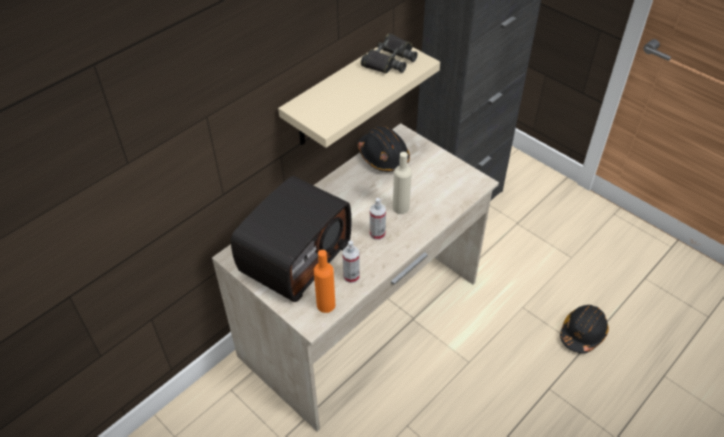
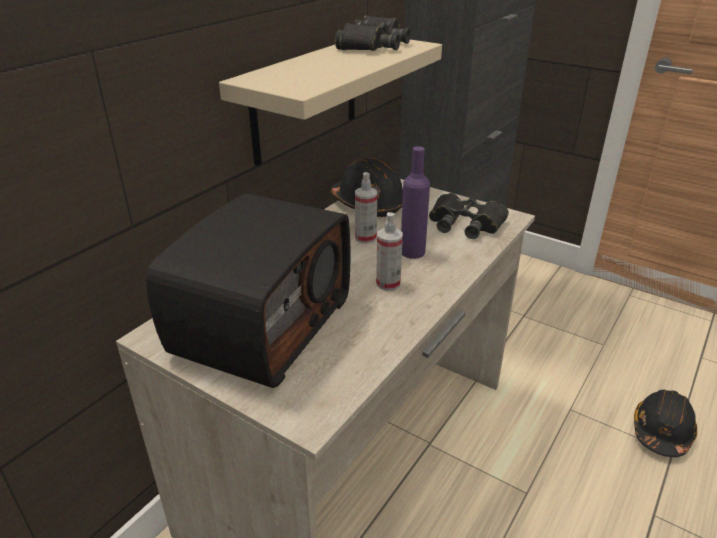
camera: 10 degrees left, 15 degrees down
(326, 305) = (330, 387): orange bottle -> none
(351, 276) = (363, 341): spray bottle -> spray bottle (365, 238)
(401, 208) = (412, 252): beige bottle -> purple bottle
(445, 185) = (465, 223): none -> black binoculars

